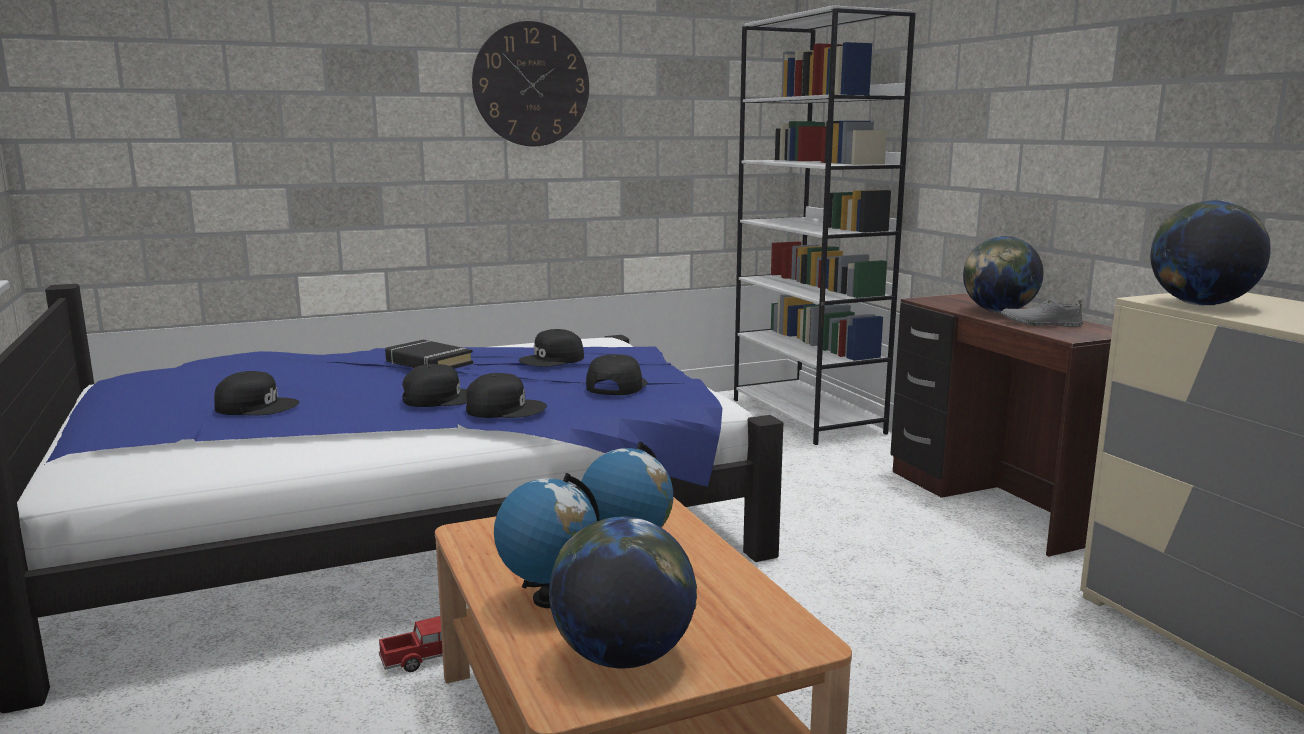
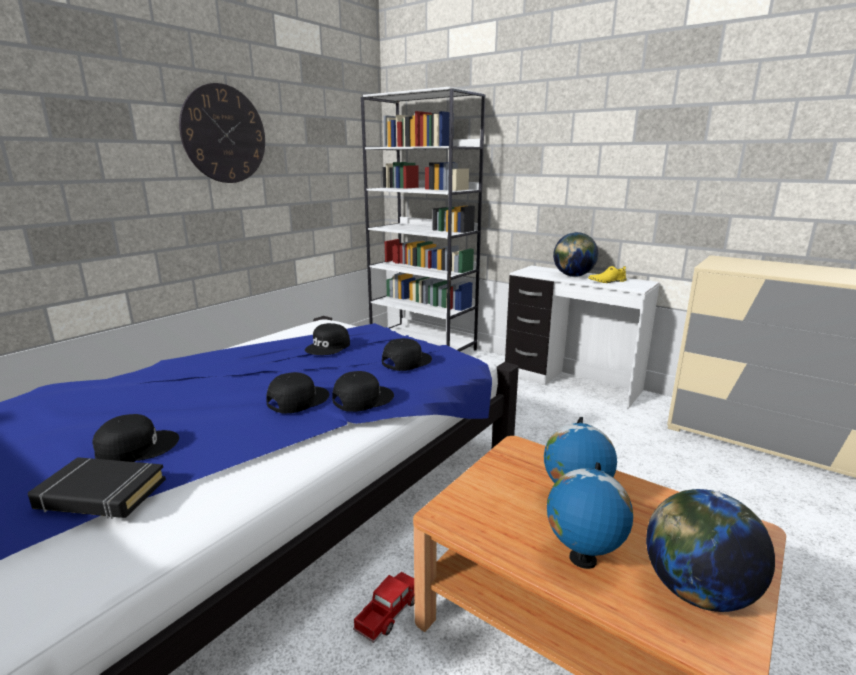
camera: 30 degrees left, 5 degrees up
(428, 363) = (238, 368): black book -> black book (101, 494)
(615, 386) = (406, 361): black cap -> black cap turned 60 degrees clockwise
(992, 504) = (571, 383): brown desk -> white desk
(1040, 324) = (607, 281): grey shoe -> yellow shoe
(1201, 304) = (737, 267): globe -> none

